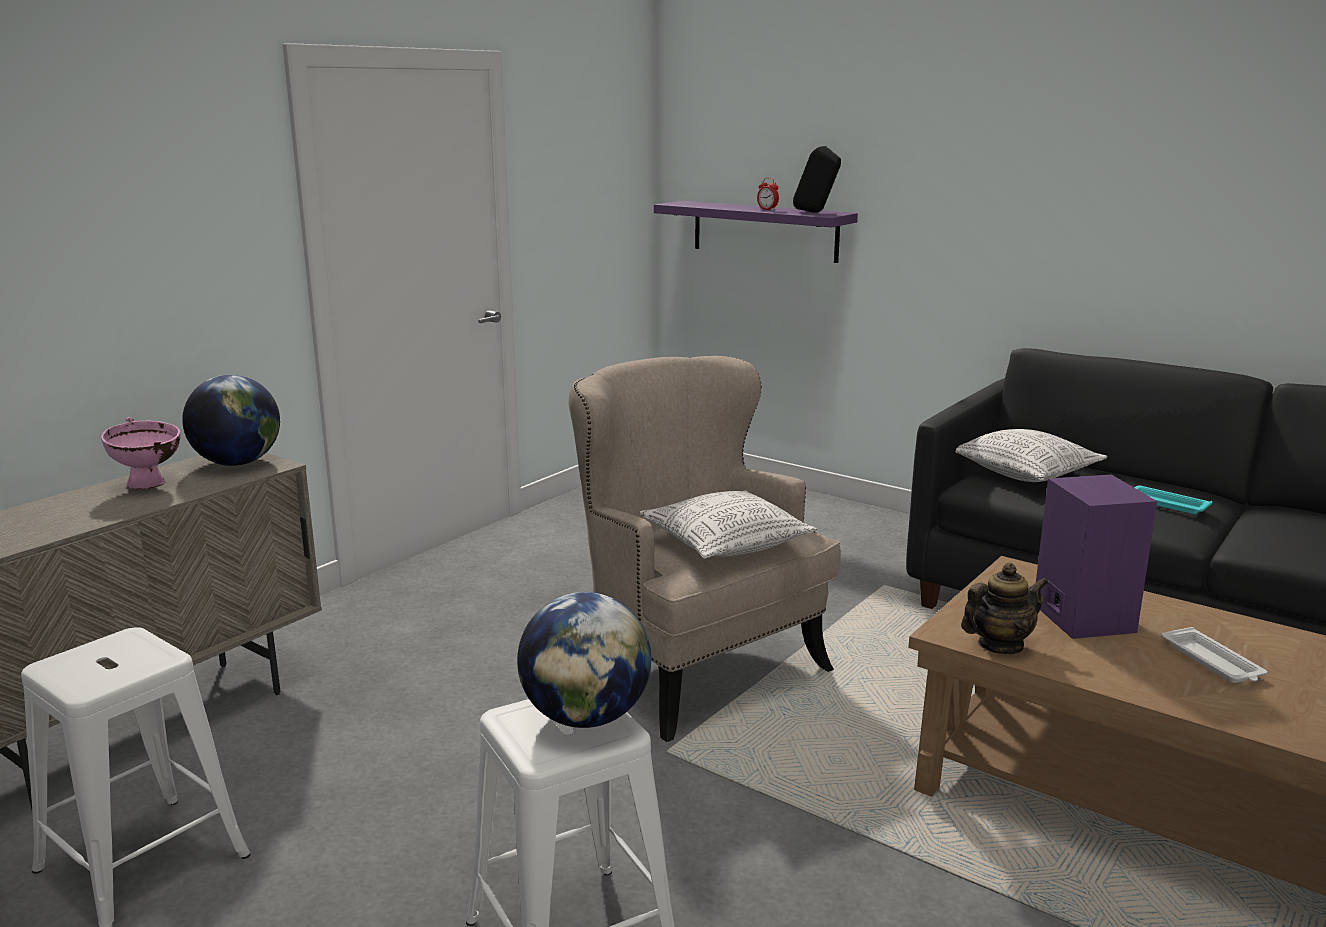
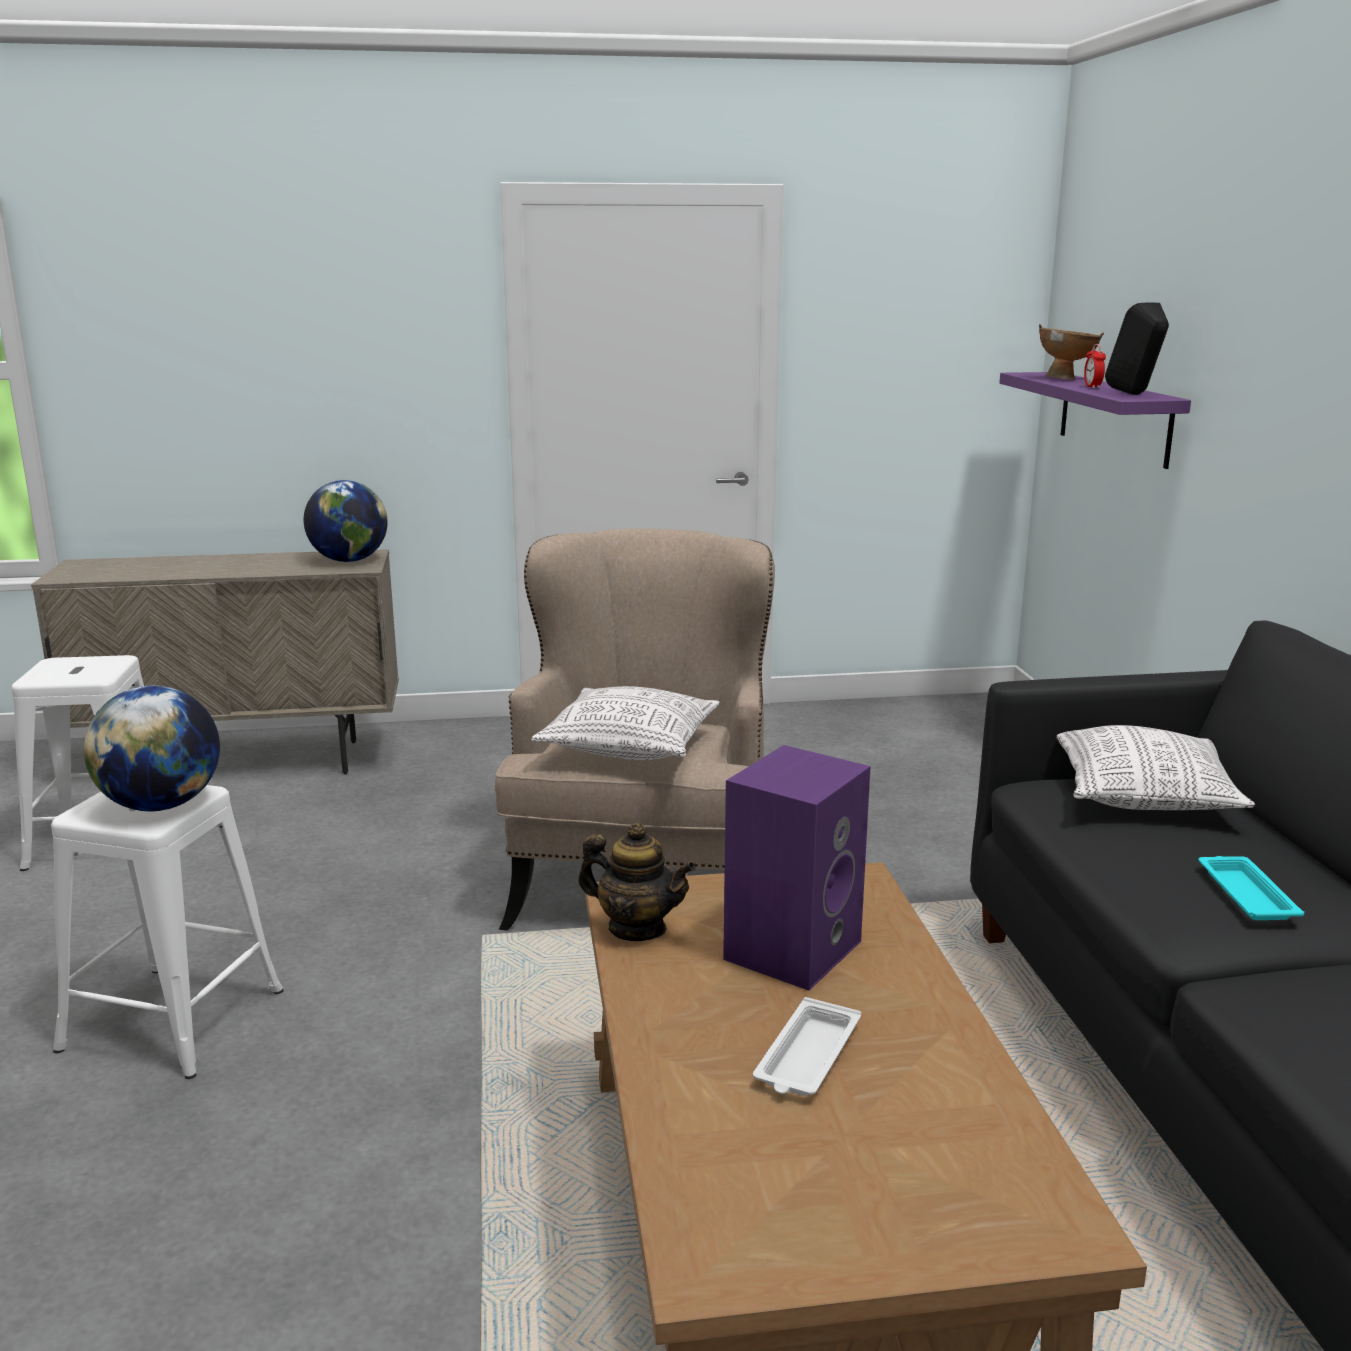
camera: 45 degrees right, 0 degrees up
(150, 486) = (268, 562): pink bowl -> none
(721, 205) = (1067, 379): none -> brown bowl

